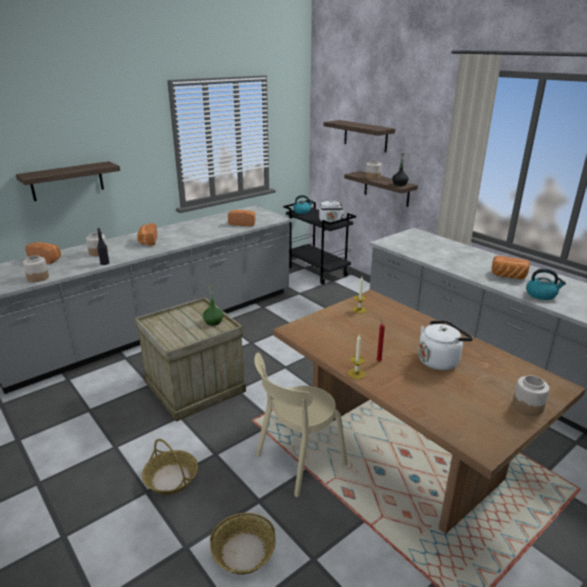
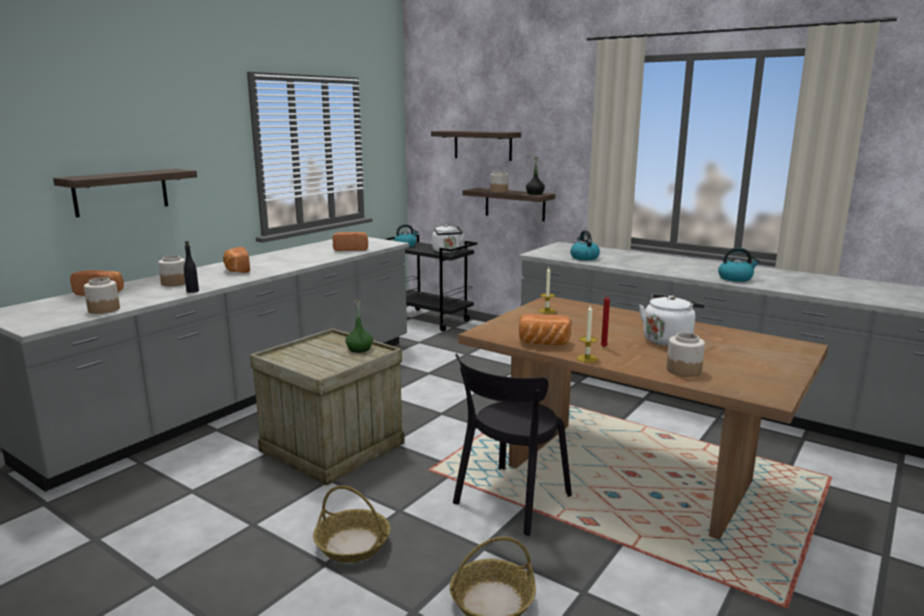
camera: 15 degrees left, 10 degrees down
(297, 462) = (509, 502): beige chair -> black chair
(422, 251) = (584, 257): none -> kettle
(508, 276) = (691, 269): bread -> bread (543, 344)
(527, 406) = (785, 363): jar -> jar (684, 370)

